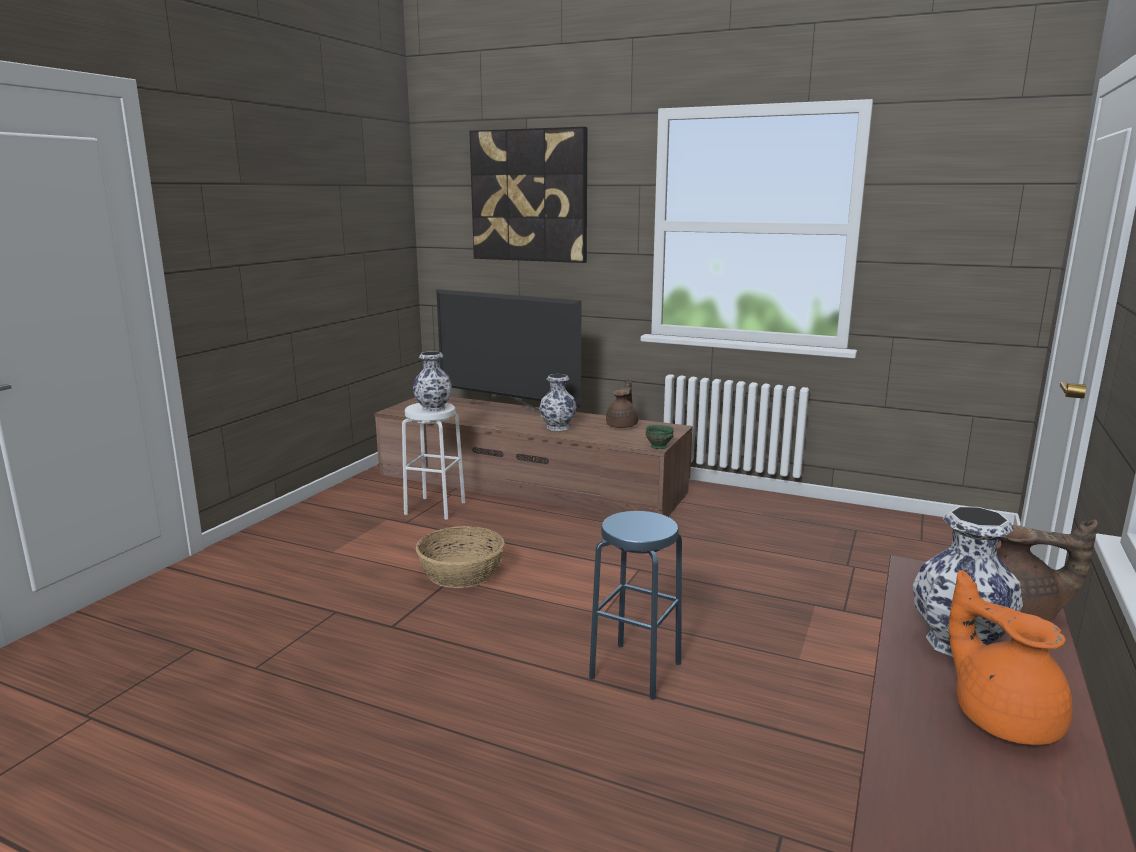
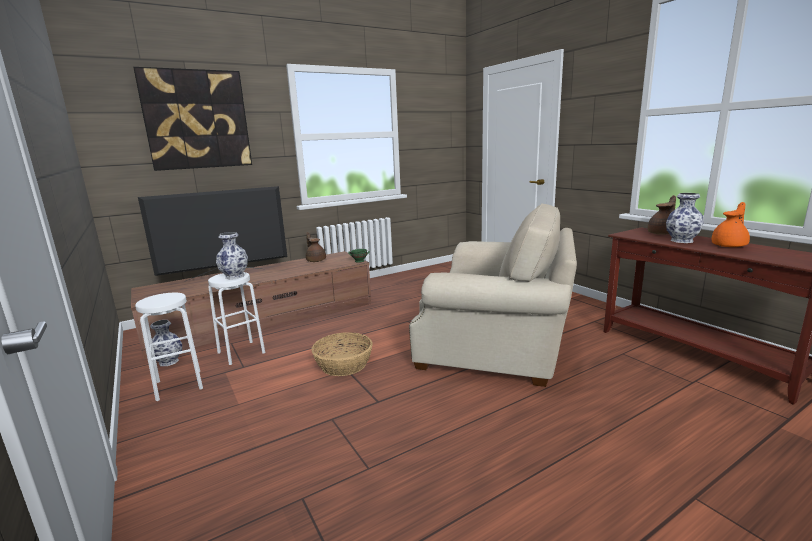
camera: 55 degrees left, 0 degrees up
(346, 510) = (179, 385): none -> white stool
(558, 427) = (287, 271): vase -> vase (168, 361)
(635, 670) = (495, 347): blue stool -> beige armchair
(1003, 717) = (730, 245): orange teapot -> orange teapot turned 135 degrees clockwise

